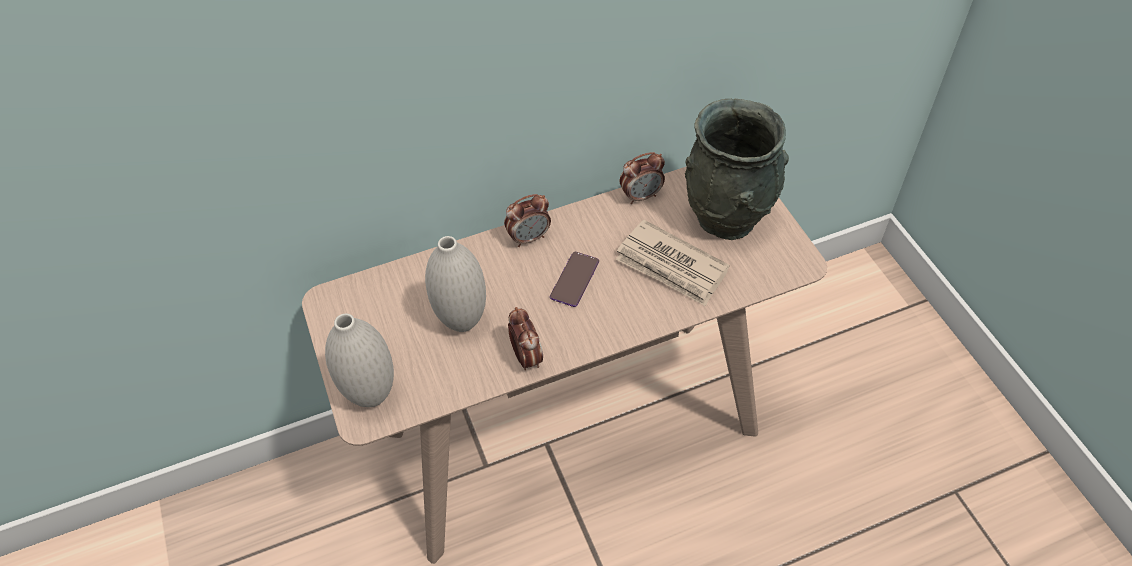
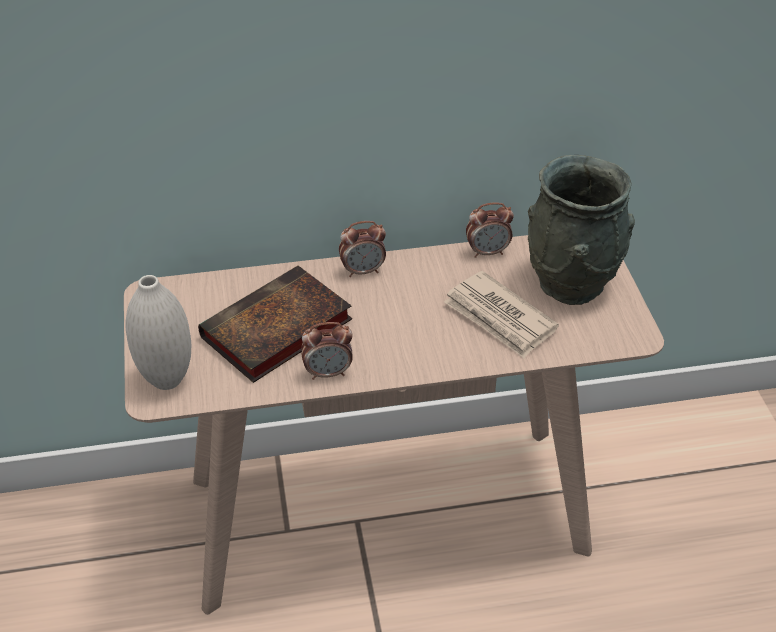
camera: 10 degrees right, 10 degrees down
(462, 321) = (274, 331): white vase -> book
(526, 357) = (328, 373): alarm clock -> alarm clock turned 90 degrees clockwise
(574, 280) = (397, 314): phone -> none

